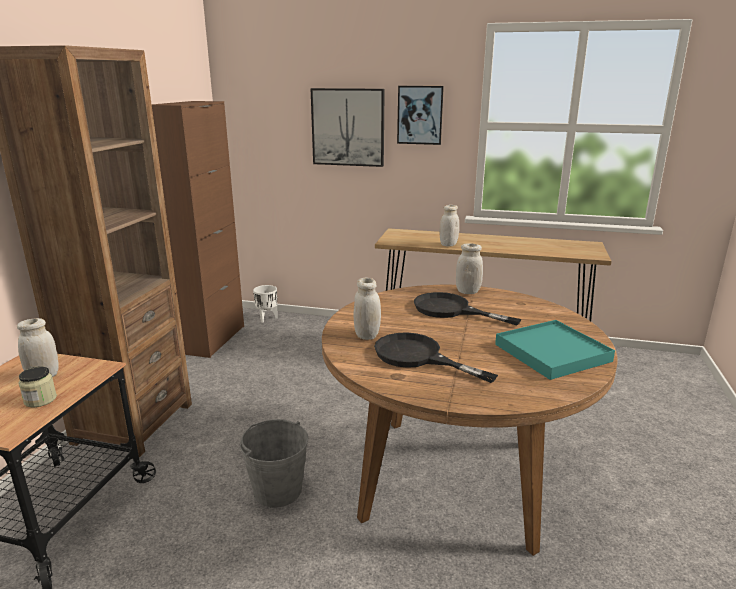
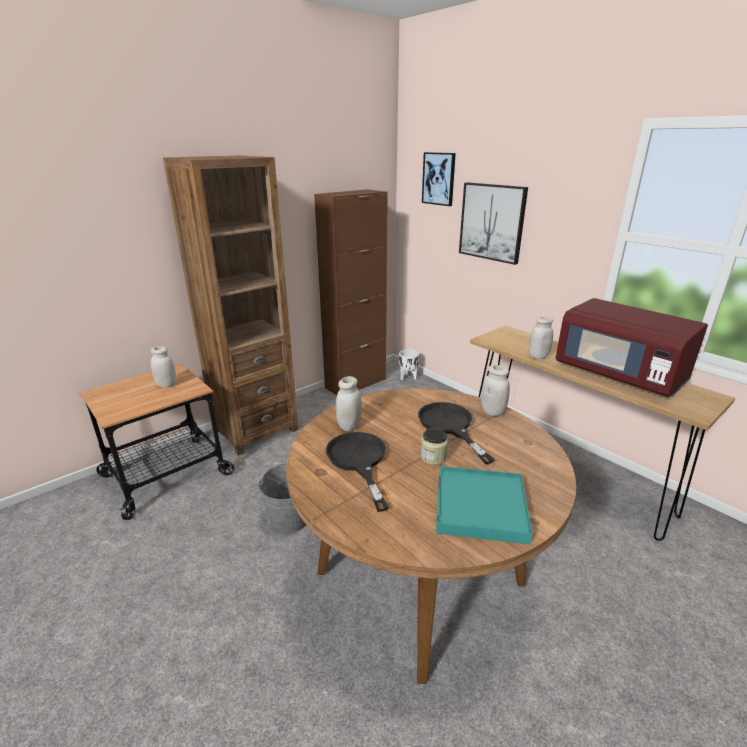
camera: 35 degrees right, 5 degrees up
(40, 400) = (147, 401): jar -> jar (433, 457)
(420, 115) = (558, 217): picture -> picture (439, 179)
(520, 244) = (619, 375): none -> red microwave

